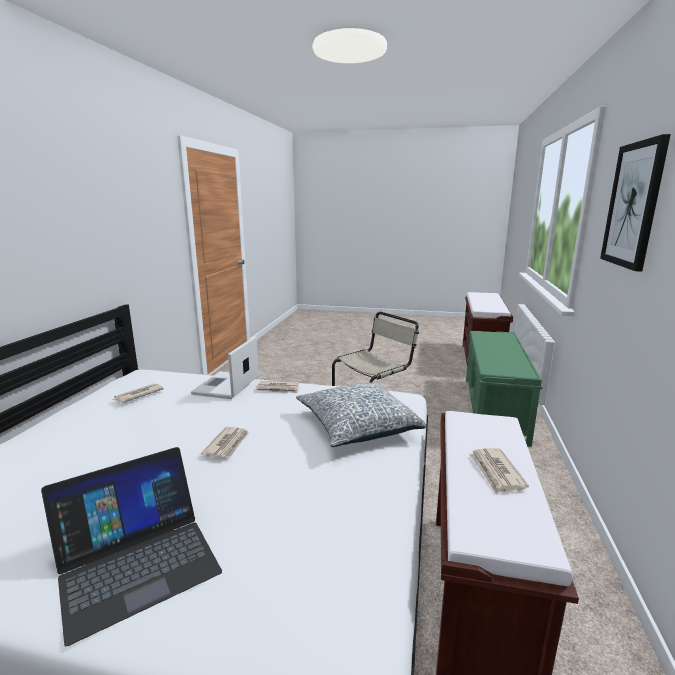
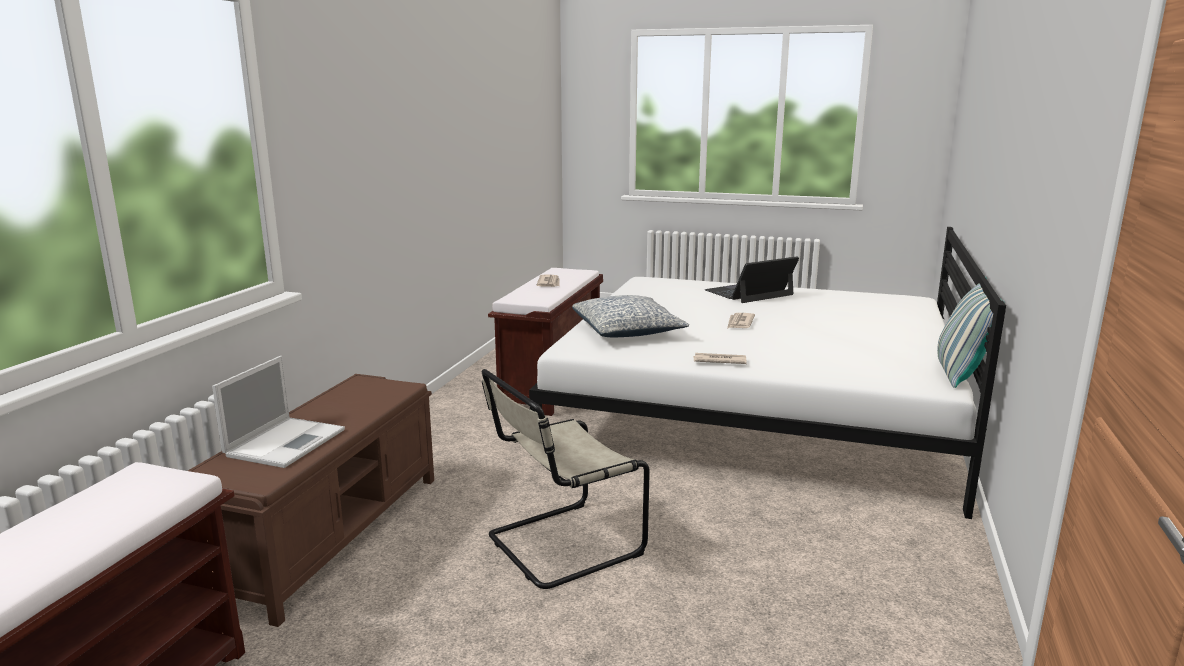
camera: 175 degrees left, 0 degrees up
(106, 385) = (959, 374): none -> pillow
(138, 395) = (885, 355): newspaper -> none
(226, 386) = (790, 366): laptop -> laptop (287, 442)
(494, 408) = (330, 533): green bench -> brown bench
(633, 205) = (362, 125): picture -> none

